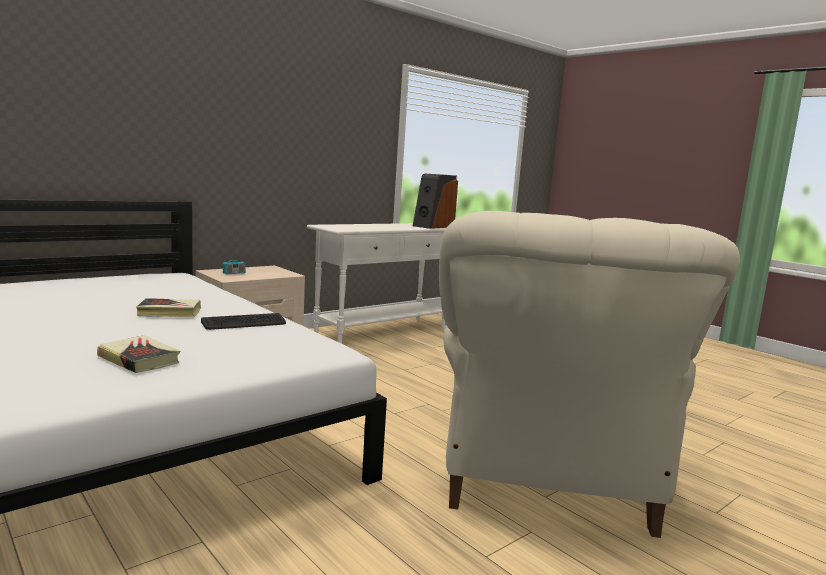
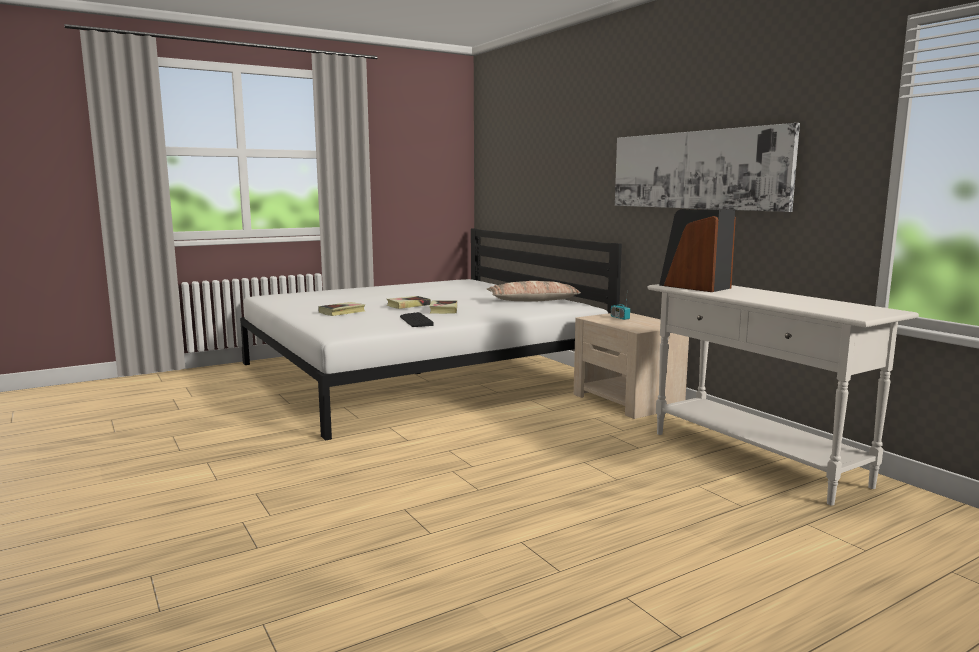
camera: 100 degrees right, 0 degrees up
(110, 326) = (408, 305): none -> book
(124, 283) = (533, 301): none -> pillow
(271, 133) = (696, 170): none -> picture
(433, 226) = (836, 310): speaker -> speaker (694, 287)
(545, 476) = (288, 499): beige armchair -> none

